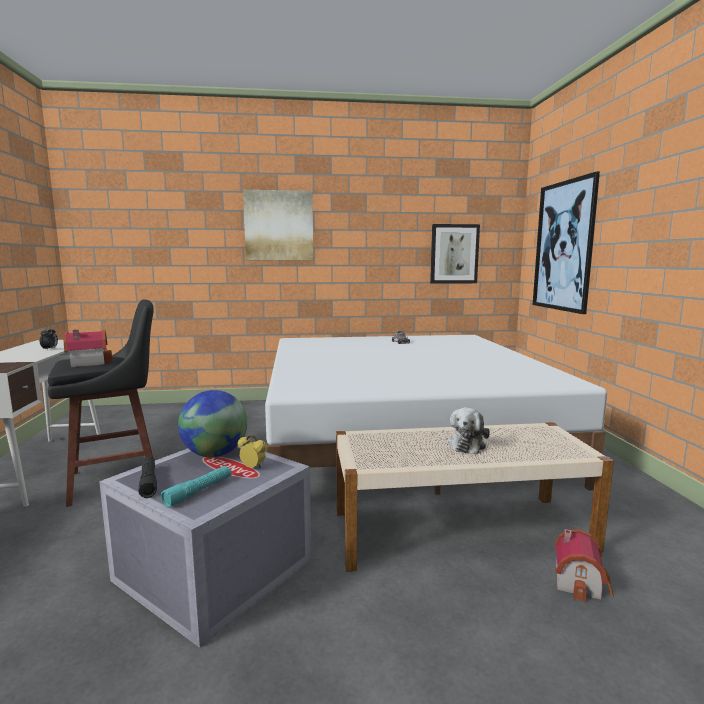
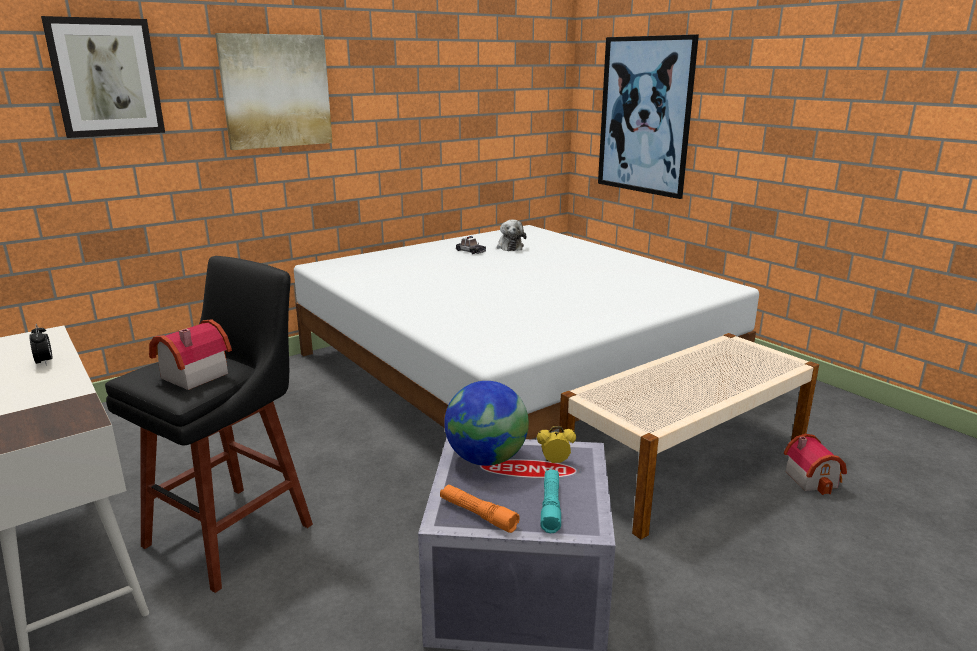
camera: 30 degrees left, 10 degrees up
(148, 482) = (478, 514): black flashlight -> orange flashlight
(454, 254) = (503, 121): picture -> picture (106, 77)
(466, 444) = (699, 377): plush toy -> plush toy (510, 247)

